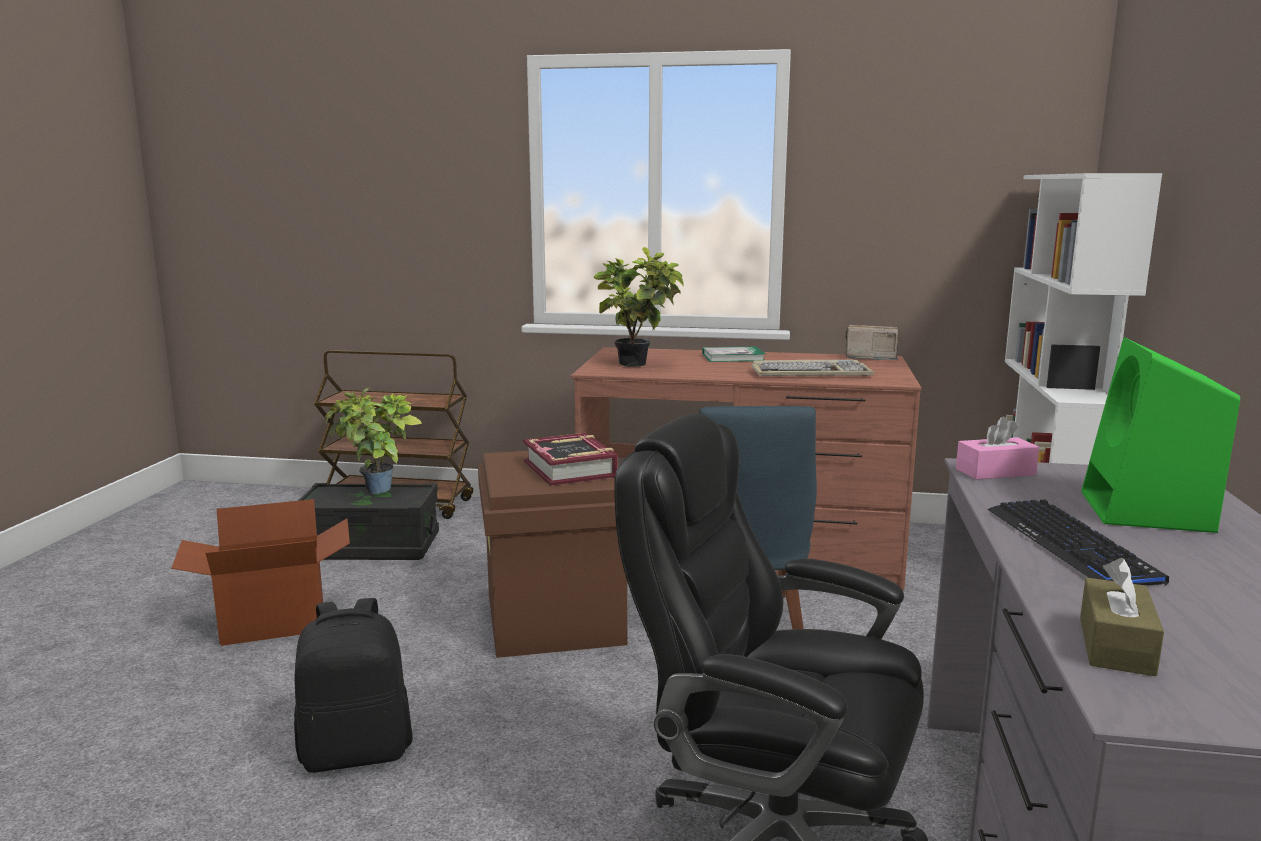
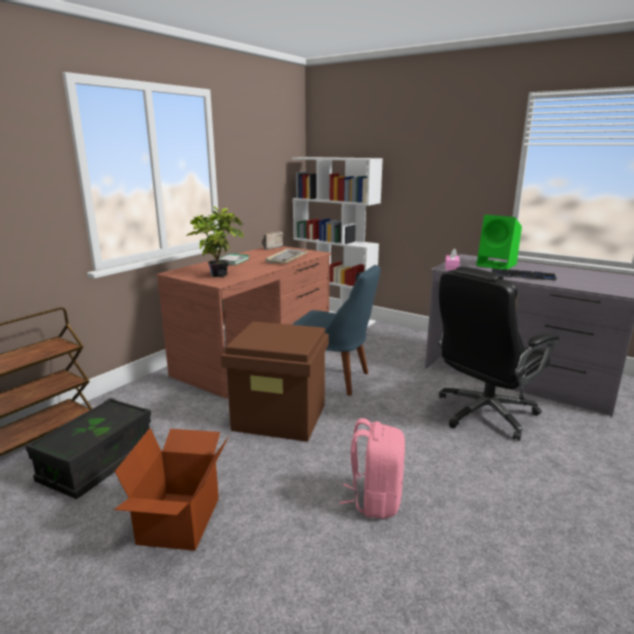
camera: 65 degrees left, 5 degrees up
(357, 752) = (375, 500): black backpack -> pink backpack
(375, 492) = (92, 422): potted plant -> none
(570, 469) = (284, 332): book -> none
(1116, 645) = (593, 287): brown tissue box -> none

